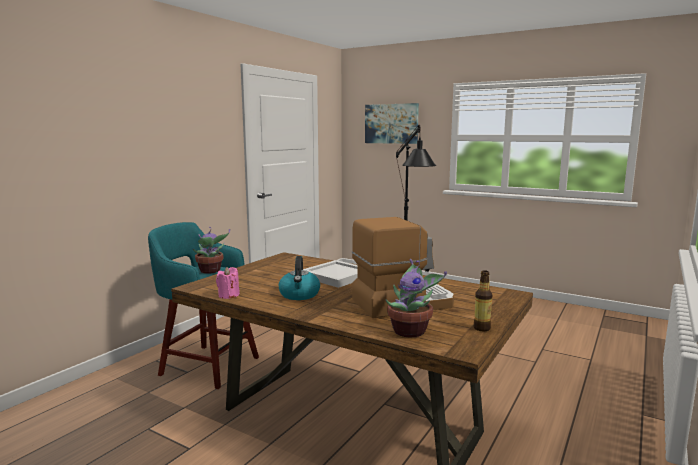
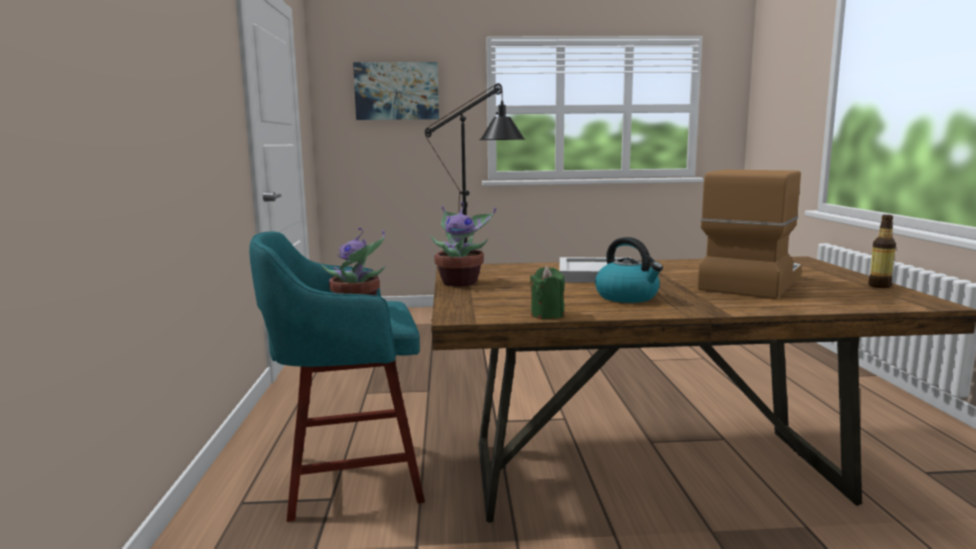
camera: 35 degrees left, 0 degrees up
(228, 295) = (547, 315): pink candle -> green candle
(411, 331) = (846, 300): potted plant -> potted plant (461, 282)

